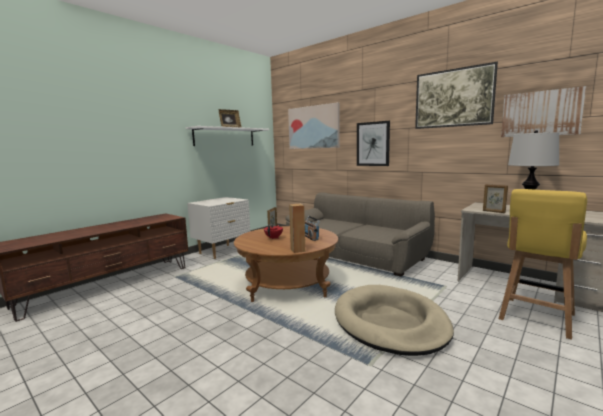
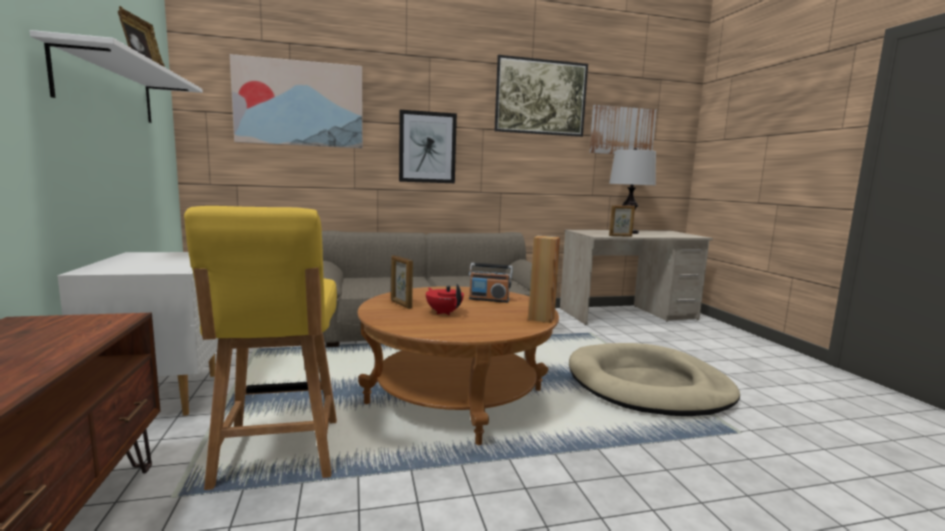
camera: 55 degrees left, 0 degrees up
(536, 317) = (687, 336): yellow chair -> yellow chair (277, 453)

